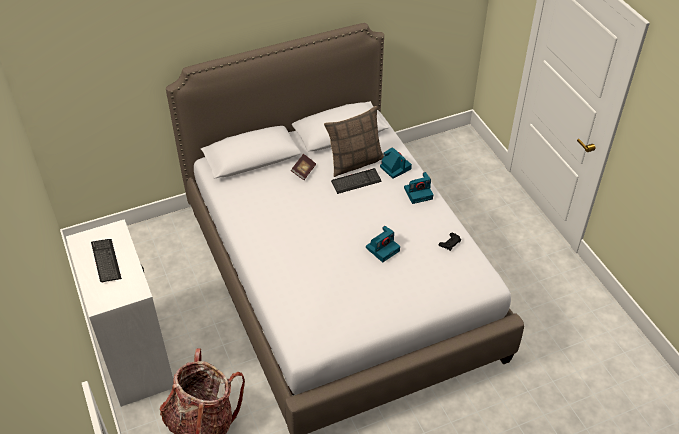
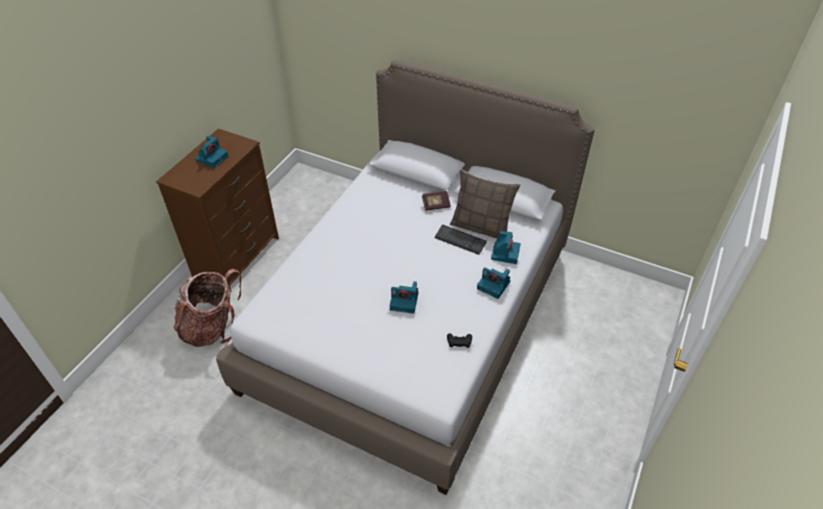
camera: 50 degrees right, 0 degrees up
(106, 261) = (212, 158): keyboard -> camera
(136, 358) = (237, 257): white dresser -> brown dresser

